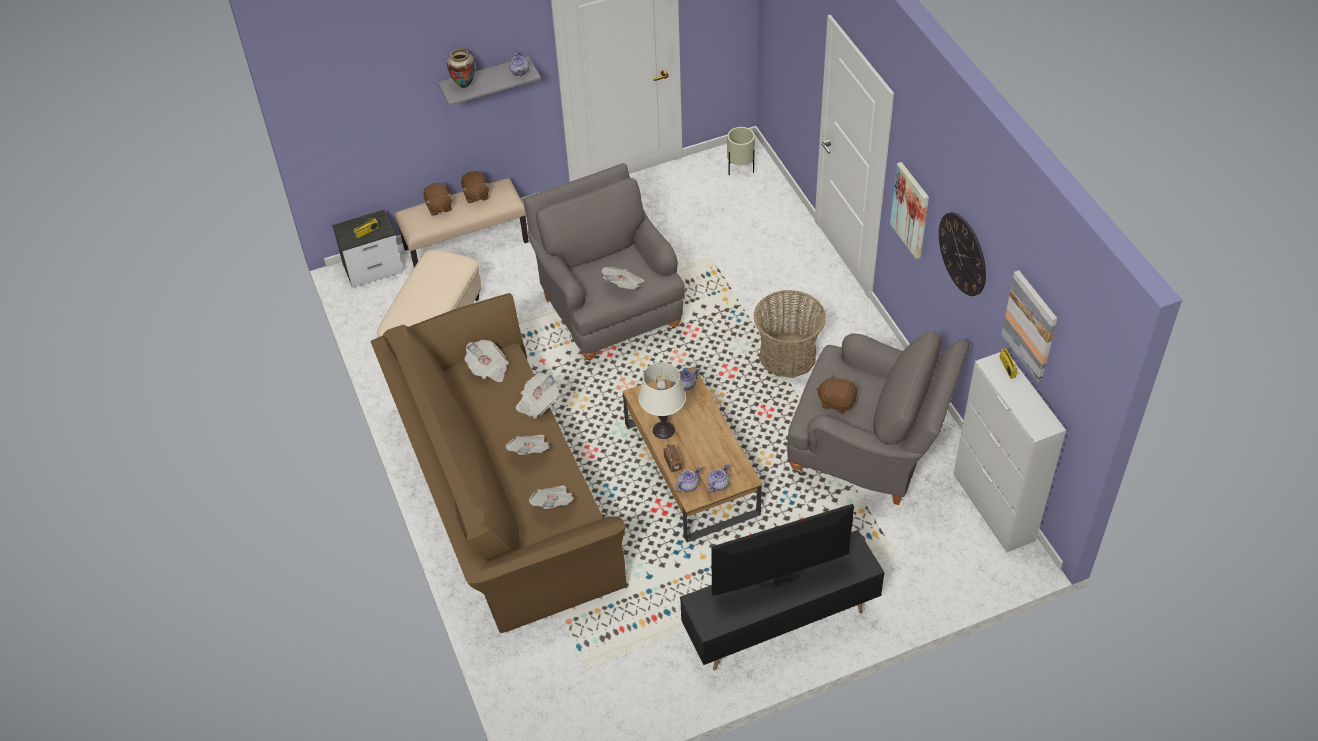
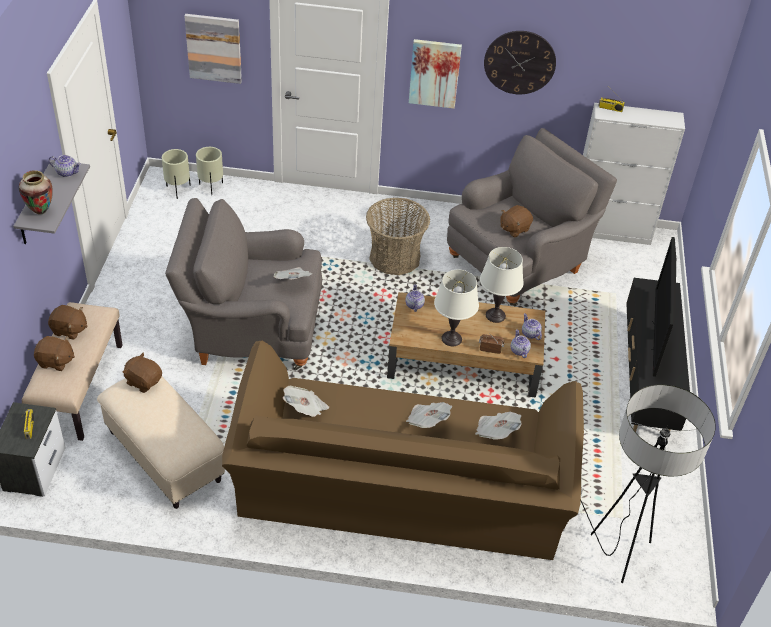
camera: 65 degrees left, 5 degrees down
(454, 263) = (143, 381): none -> brown plush toy
(537, 403) = (375, 393): newspaper -> none
(541, 680) = (617, 552): none -> floor lamp
(721, 448) = (495, 315): none -> white table lamp
(765, 187) = (211, 187): none -> beige planter
(1030, 325) = (624, 61): picture -> picture (214, 48)

